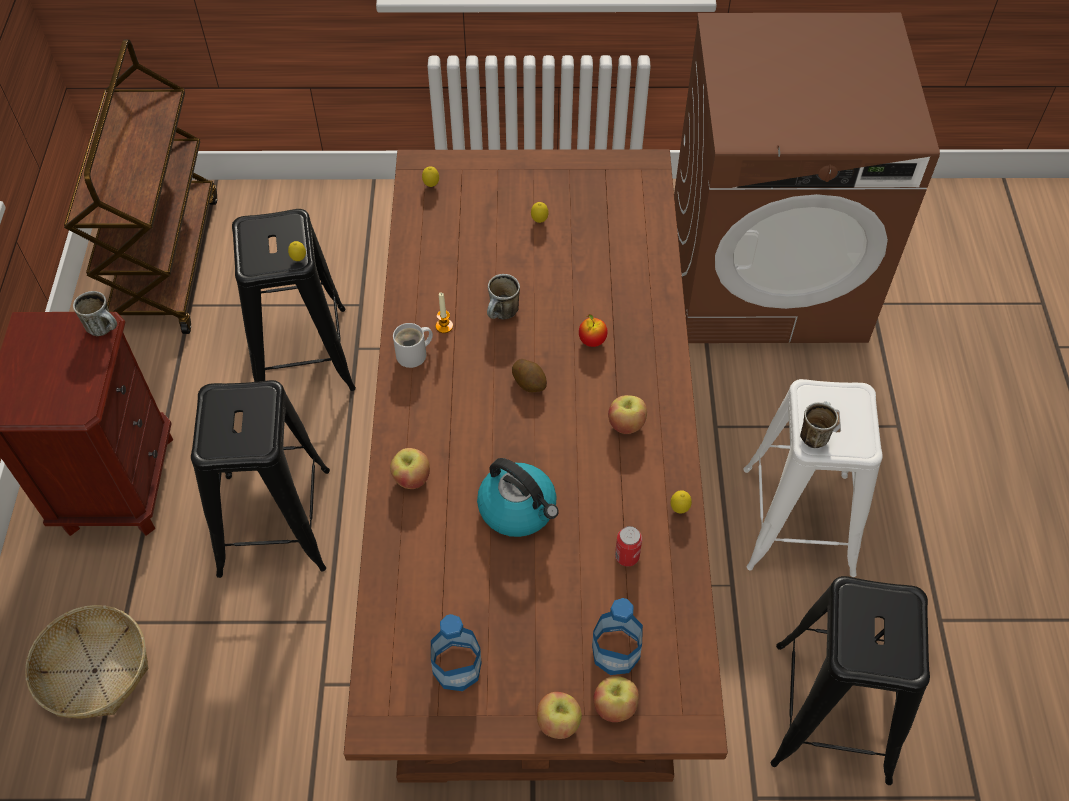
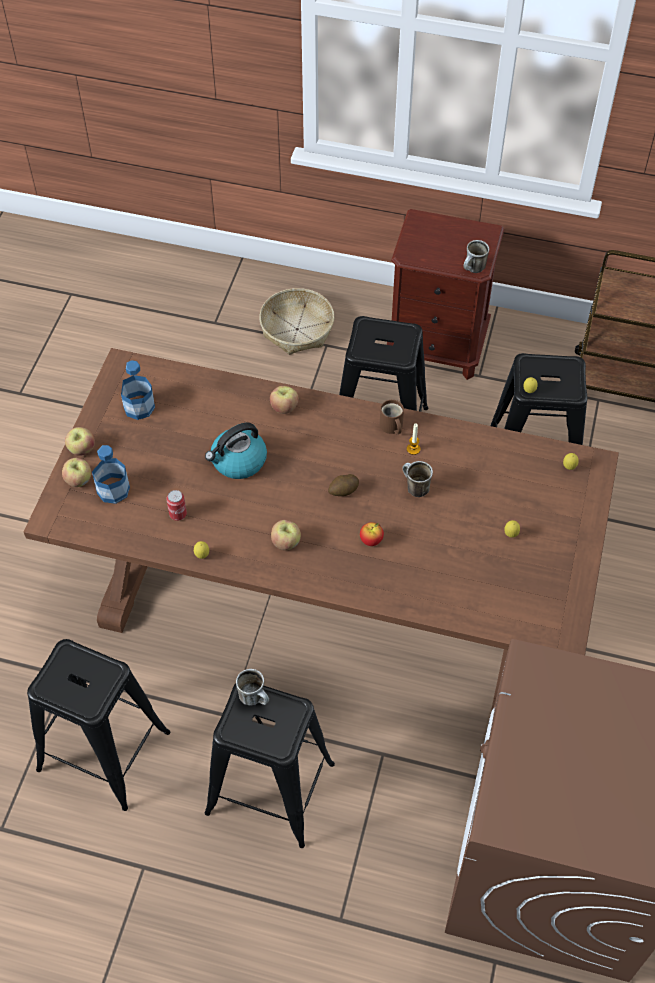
camera: 105 degrees right, 0 degrees up
(414, 354) = (391, 427): white mug -> brown mug
(797, 519) = (271, 788): white stool -> black stool

